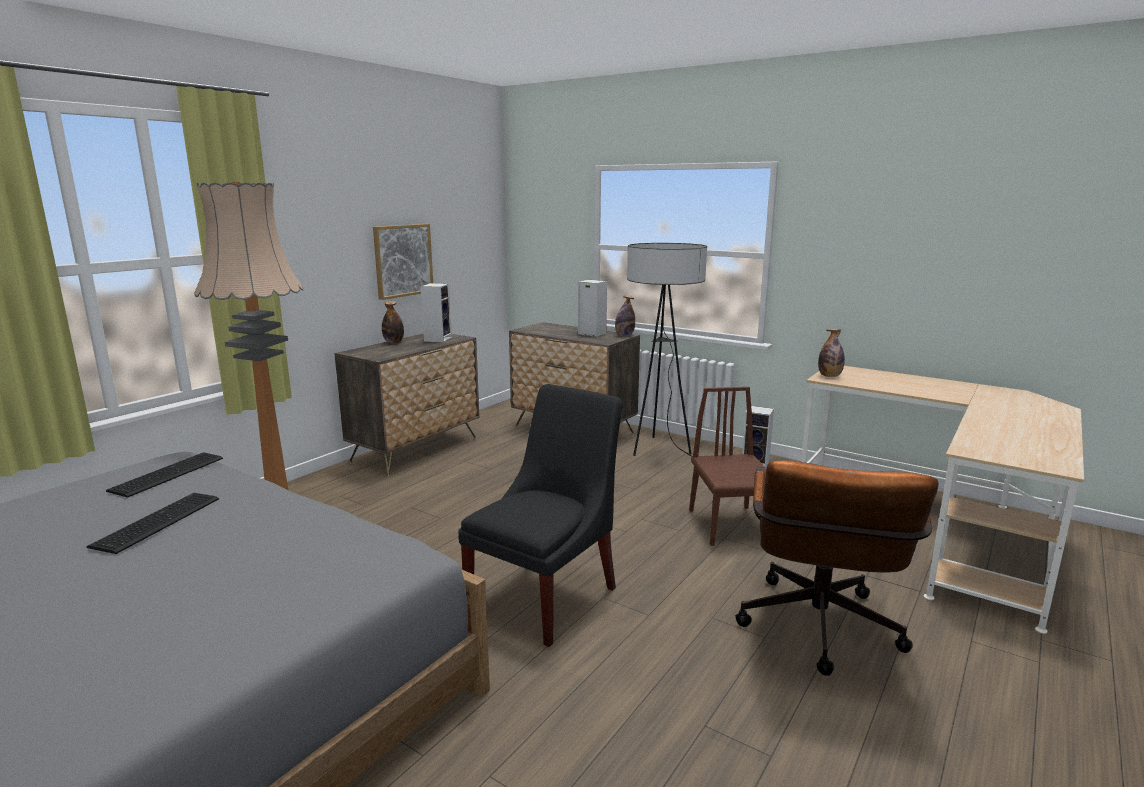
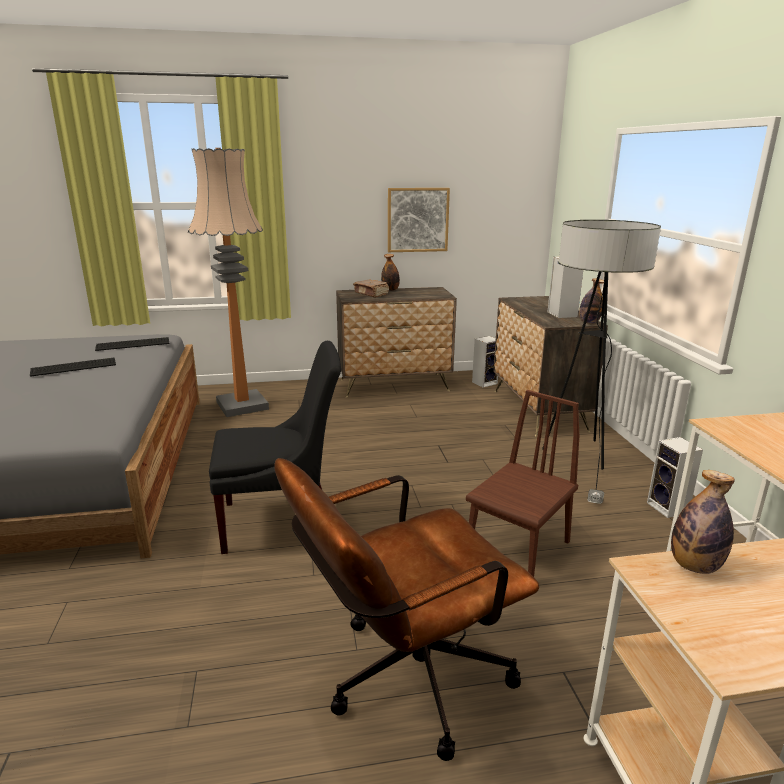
camera: 45 degrees right, 5 degrees up
(386, 349) = (371, 294): none -> brown book
(438, 339) = (425, 293): speaker -> speaker (485, 382)
(829, 376) = (734, 425): bottle -> bottle (694, 566)

